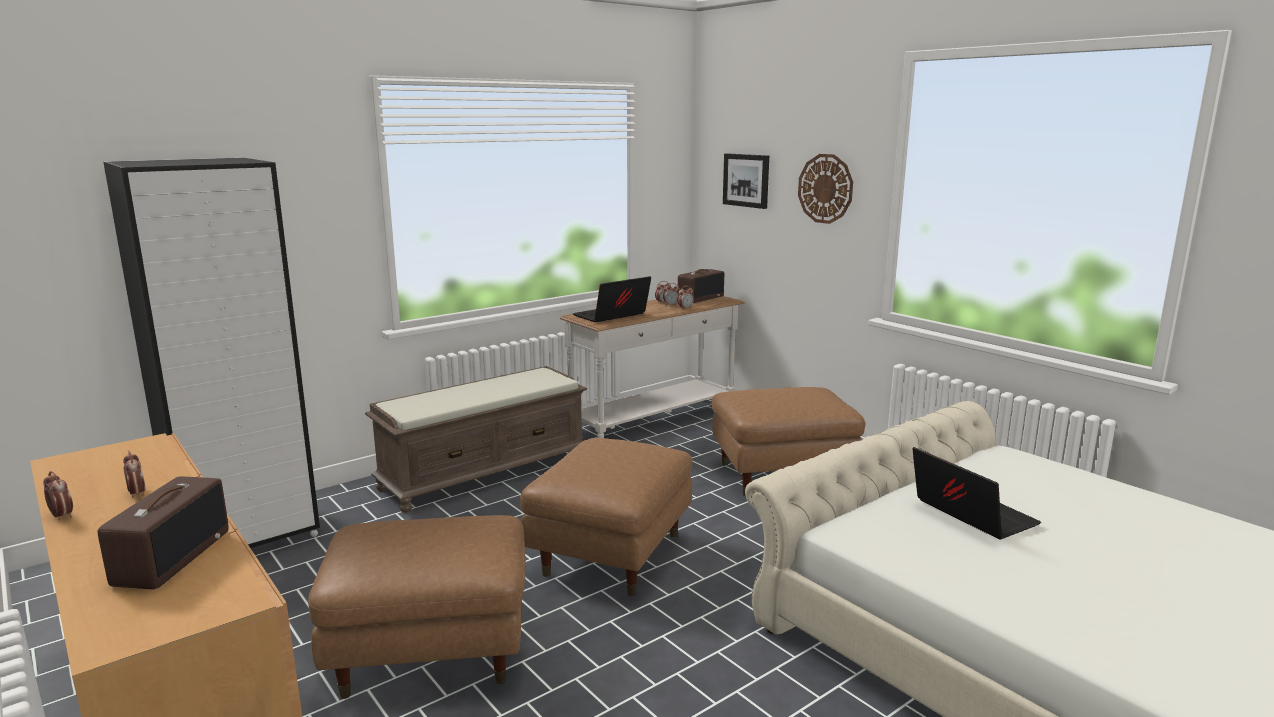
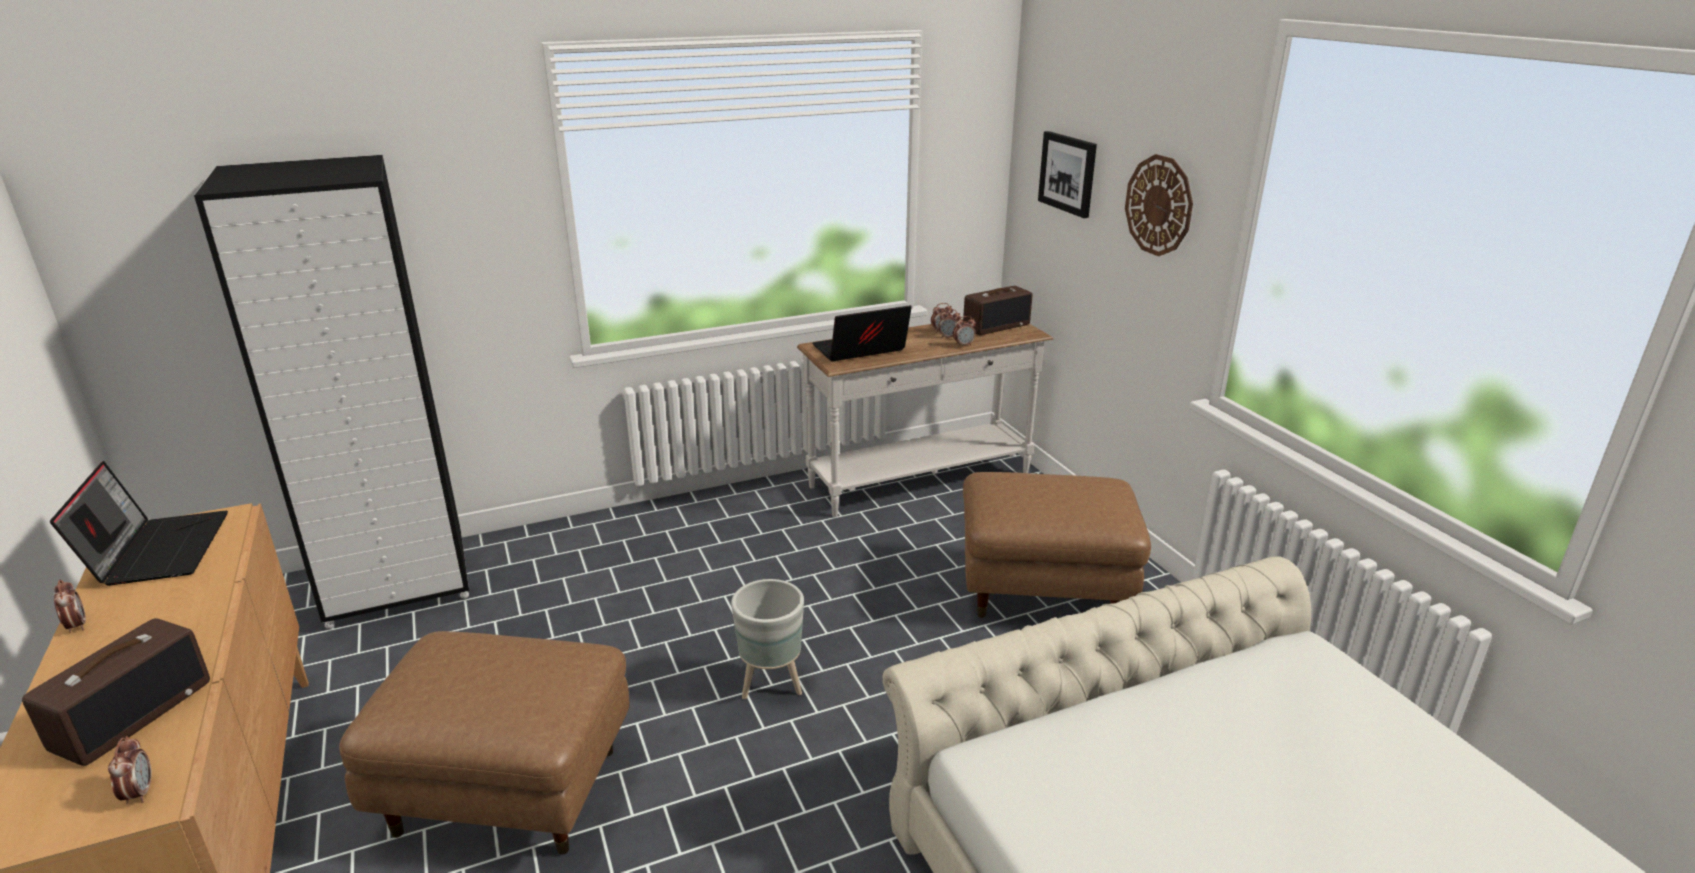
camera: 15 degrees right, 10 degrees up
(137, 493) = (165, 601): alarm clock -> alarm clock (139, 793)
(485, 472) = (686, 531): brown bench -> none
(611, 556) = (771, 686): brown ottoman -> grey planter
(969, 514) = (1183, 764): laptop -> laptop (157, 549)

